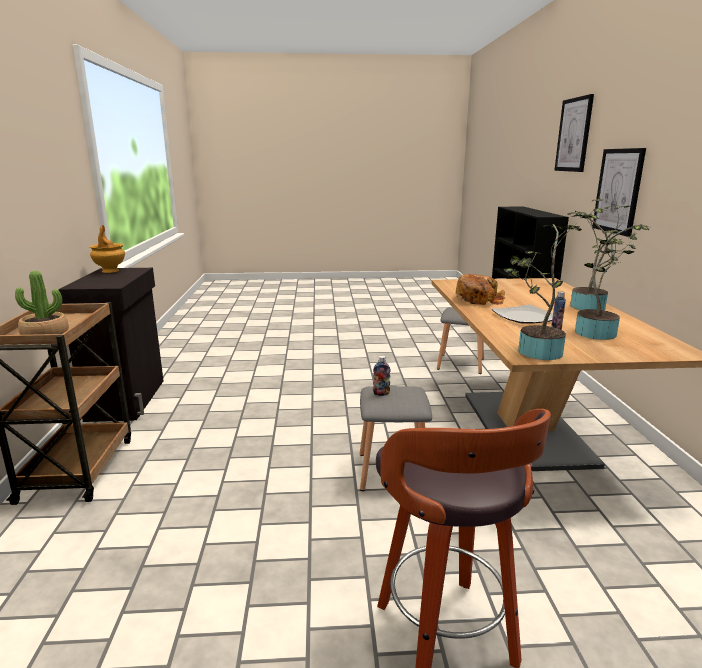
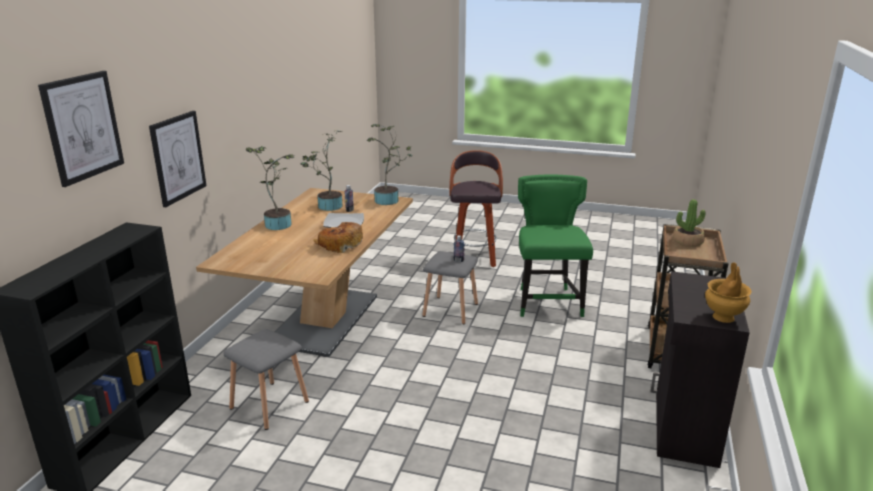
camera: 160 degrees left, 5 degrees up
(248, 520) = (548, 302): none -> green chair

